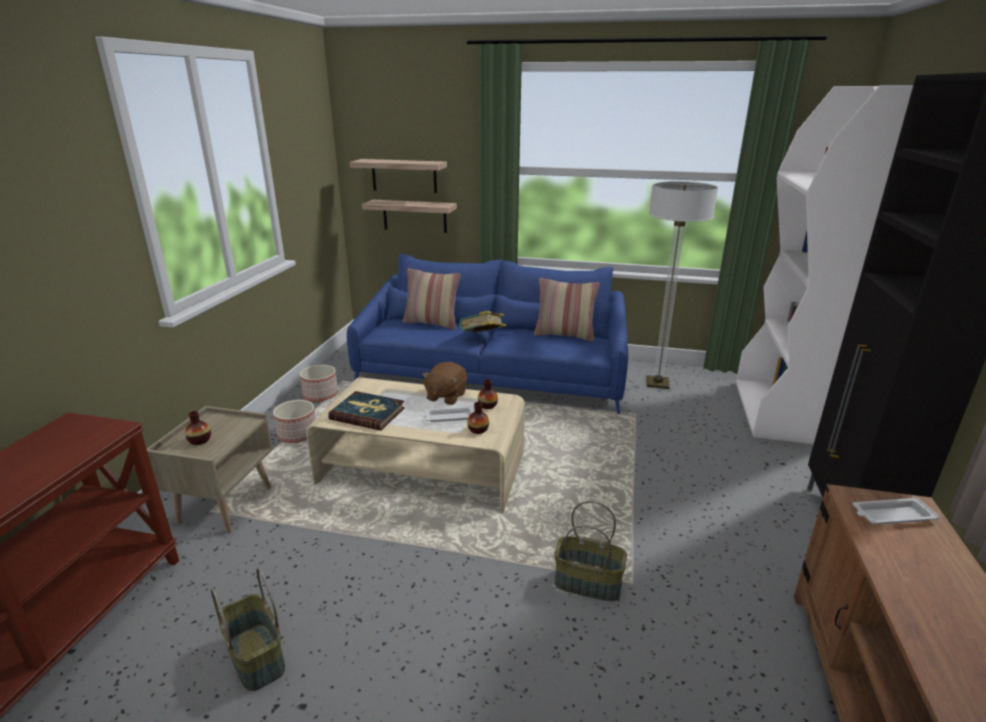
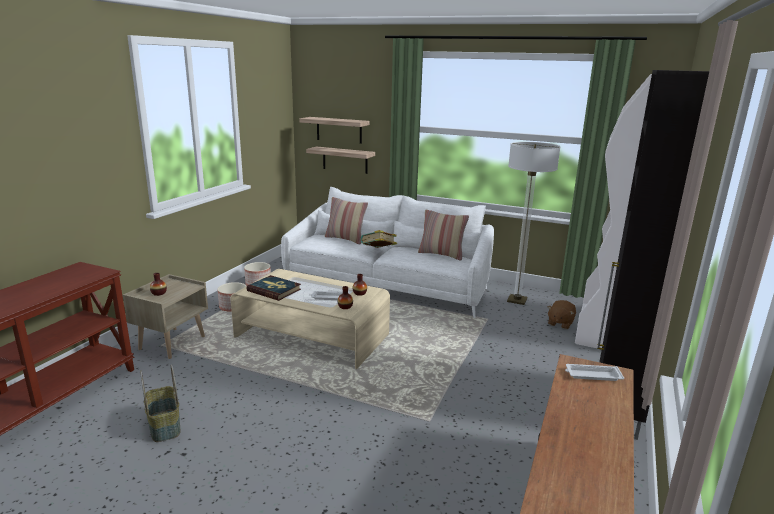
camera: 10 degrees right, 5 degrees down
(445, 396) = (333, 285): brown plush toy -> brown plush toy (560, 323)
(492, 377) = (388, 284): blue sofa -> white sofa
(588, 582) = (398, 416): basket -> none

